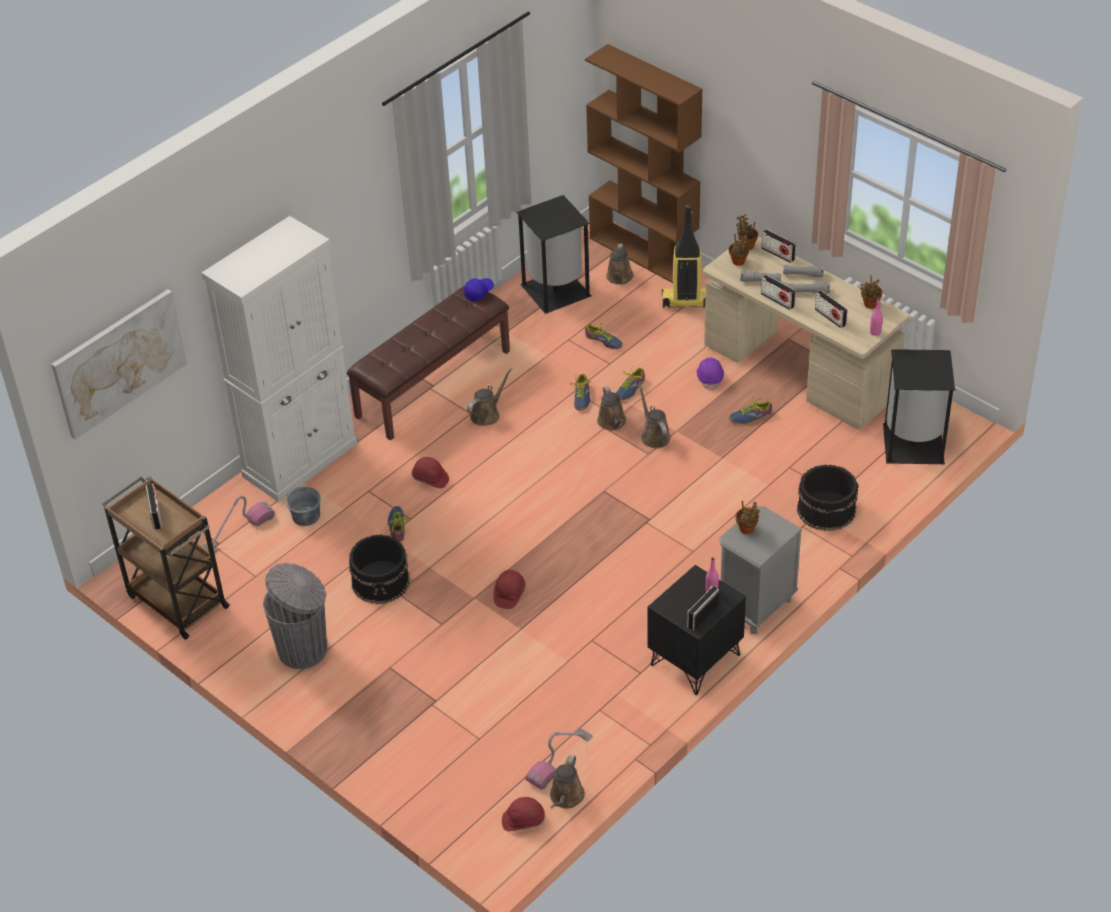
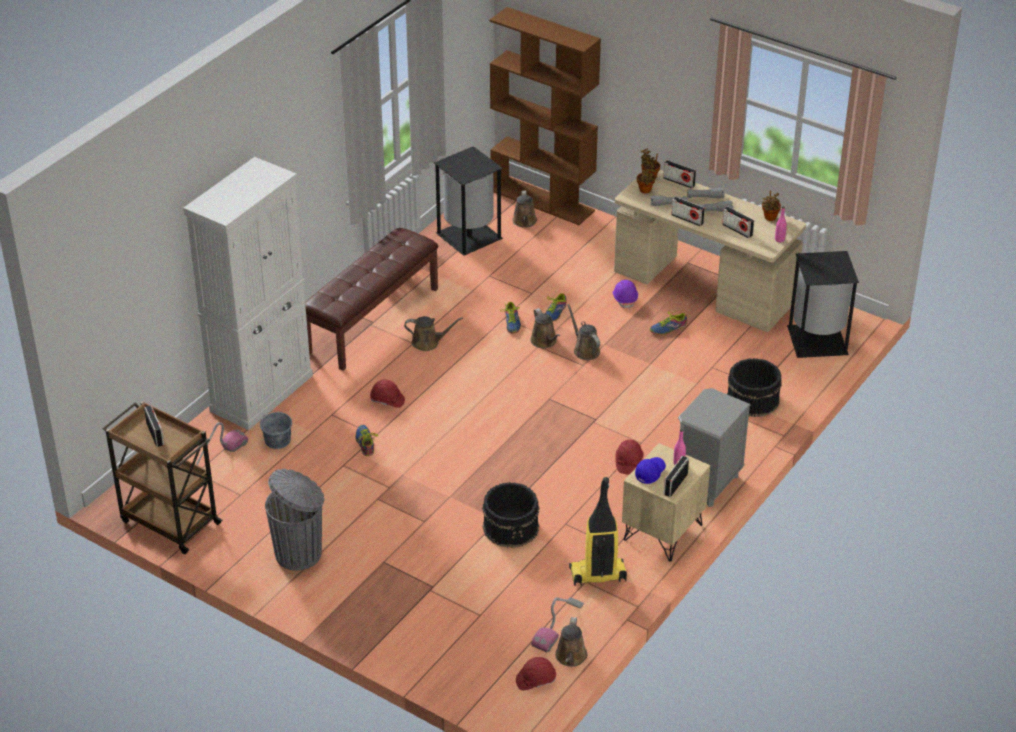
camera: 10 degrees left, 5 degrees down
(119, 362) = (113, 293): picture -> none
(381, 581) = (360, 490): black bucket -> black bucket (511, 527)
(478, 292) = (409, 234): blue cap -> blue cap (650, 473)
(487, 414) = (428, 342): brown watering can -> brown watering can turned 60 degrees clockwise
(509, 594) = (481, 491): red hard hat -> red hard hat (628, 462)
(603, 341) = (522, 275): shoe -> none
(685, 301) = (589, 237): vacuum cleaner -> vacuum cleaner (597, 575)
(695, 660) = (663, 533): black nightstand -> beige nightstand
(746, 530) = (701, 408): potted plant -> none

